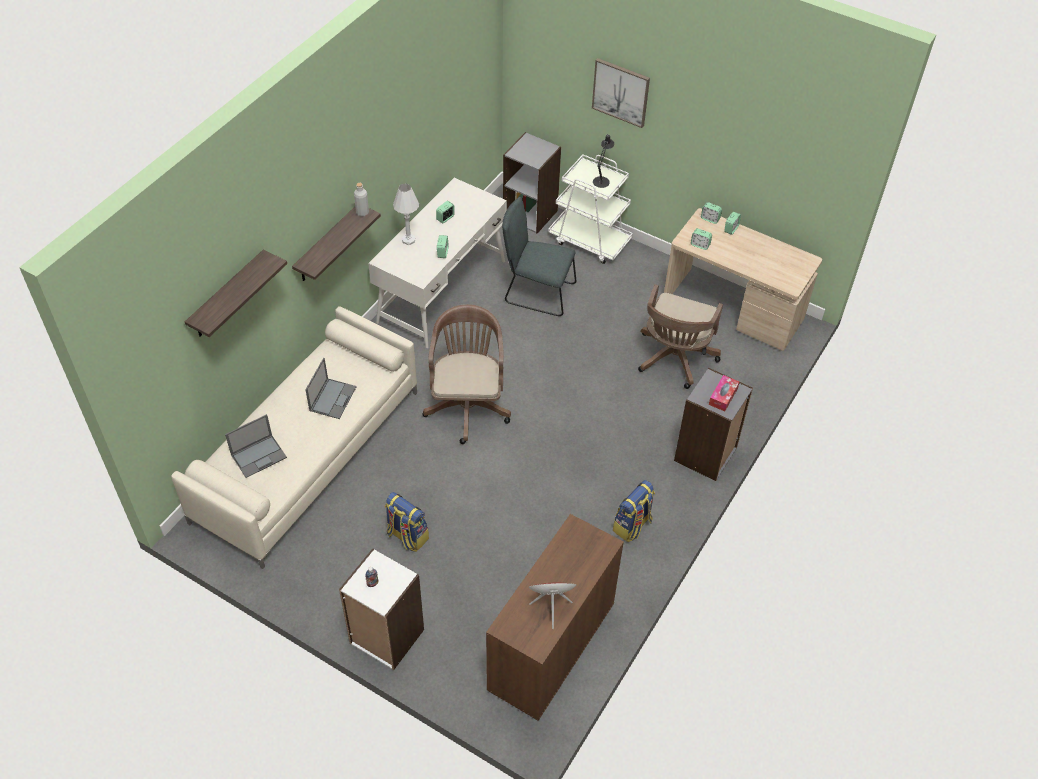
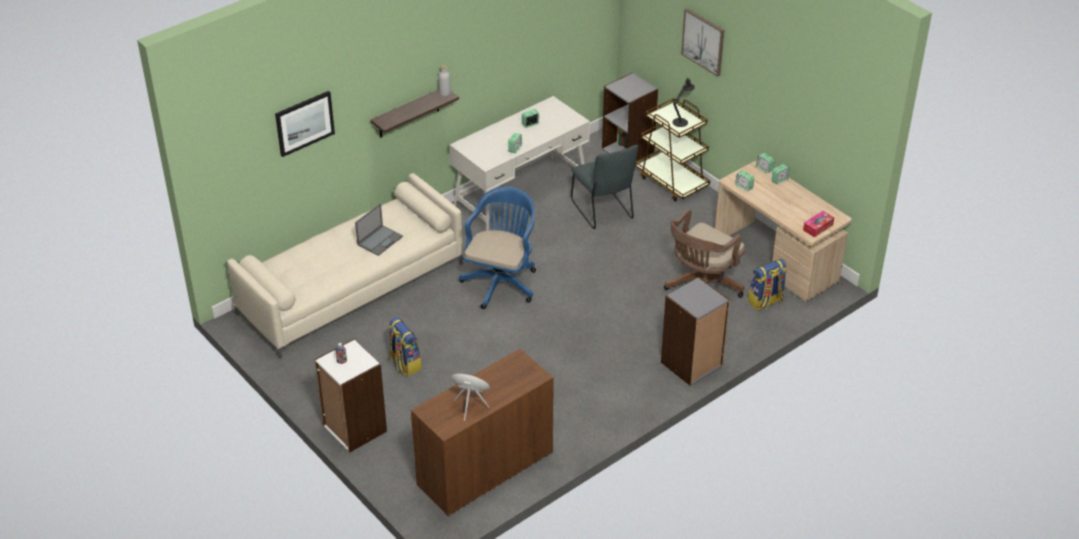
camera: 20 degrees right, 10 degrees down
(227, 295) = (304, 123): shelf -> picture
(259, 456) = (303, 267): laptop -> none
(408, 240) = (491, 134): white table lamp -> none
(467, 404) = (501, 282): brown office chair -> blue office chair
(536, 292) = (603, 211): grey chair -> grey chair turned 150 degrees counterclockwise
(590, 240) = (672, 181): white cart -> brown cart
(632, 526) = (598, 401): backpack -> backpack (766, 302)
(723, 396) = (699, 300): tissue box -> tissue box (818, 227)

